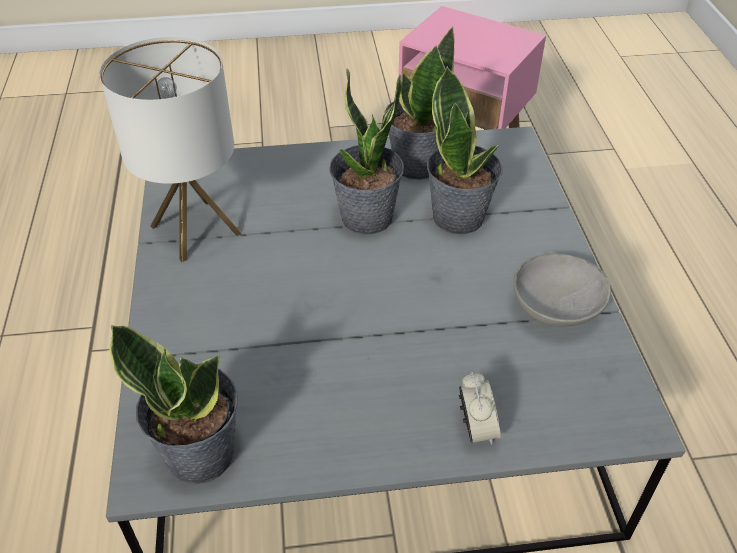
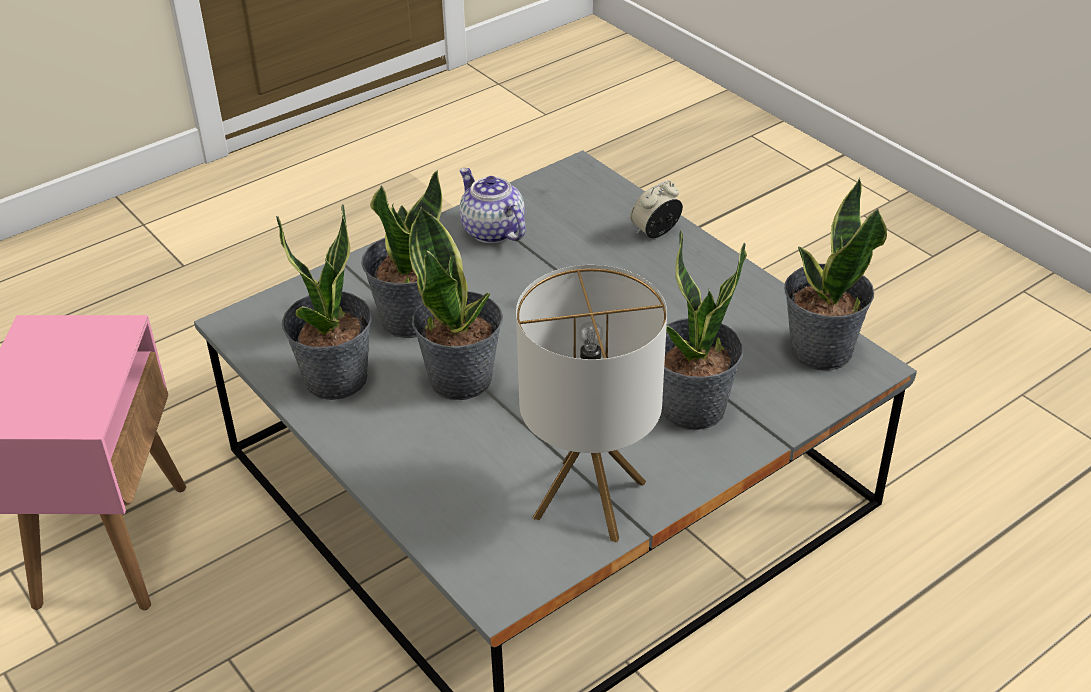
camera: 120 degrees left, 5 degrees down
(220, 323) = (692, 409): none -> potted plant
(555, 307) = (491, 231): grey bowl -> teapot

